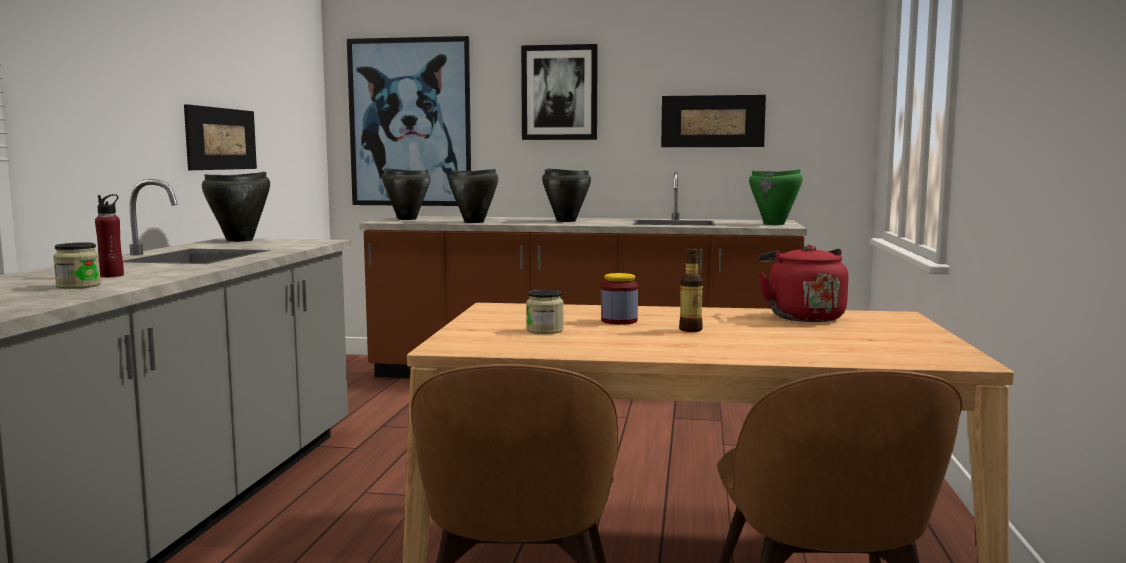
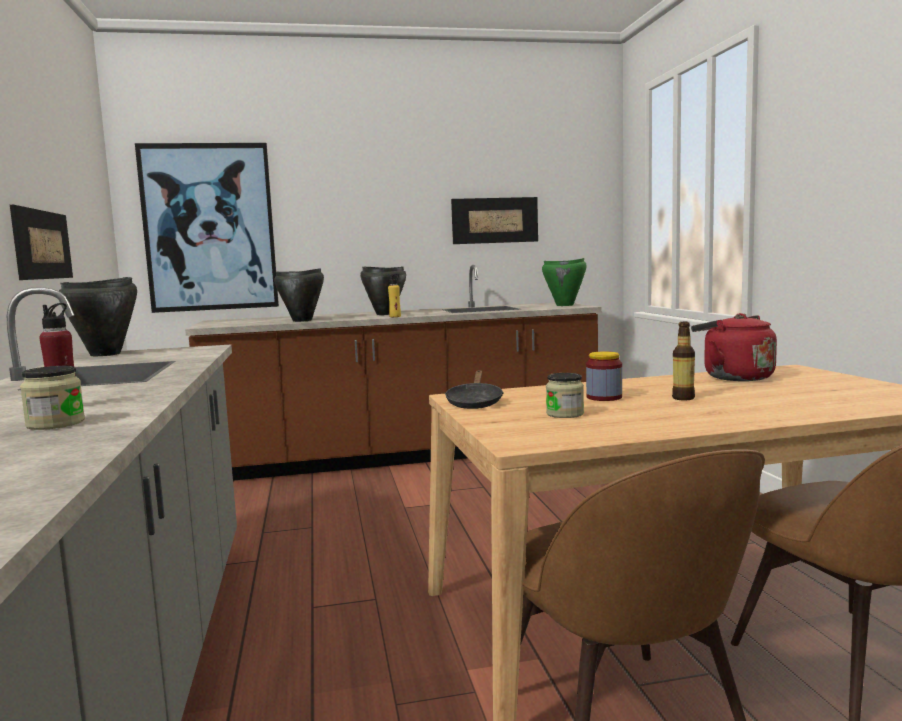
camera: 20 degrees left, 0 degrees up
(406, 219) = (224, 322): black cooking pot -> none
(495, 313) = (474, 402): none -> black frying pan
(559, 92) = (358, 197): picture -> none
(566, 224) = (395, 316): none -> yellow bottle

